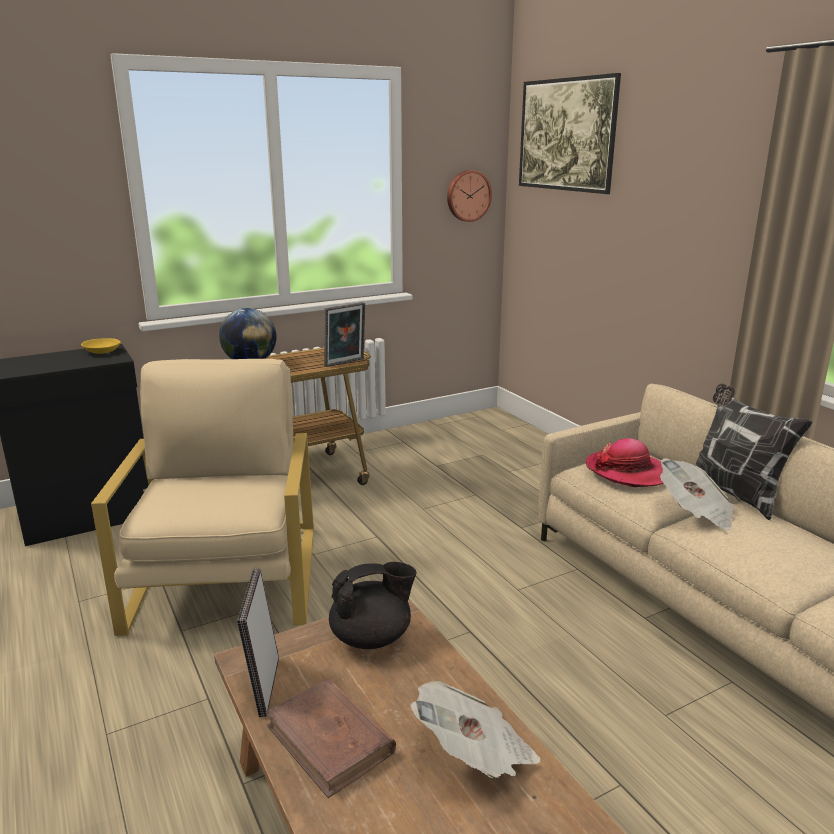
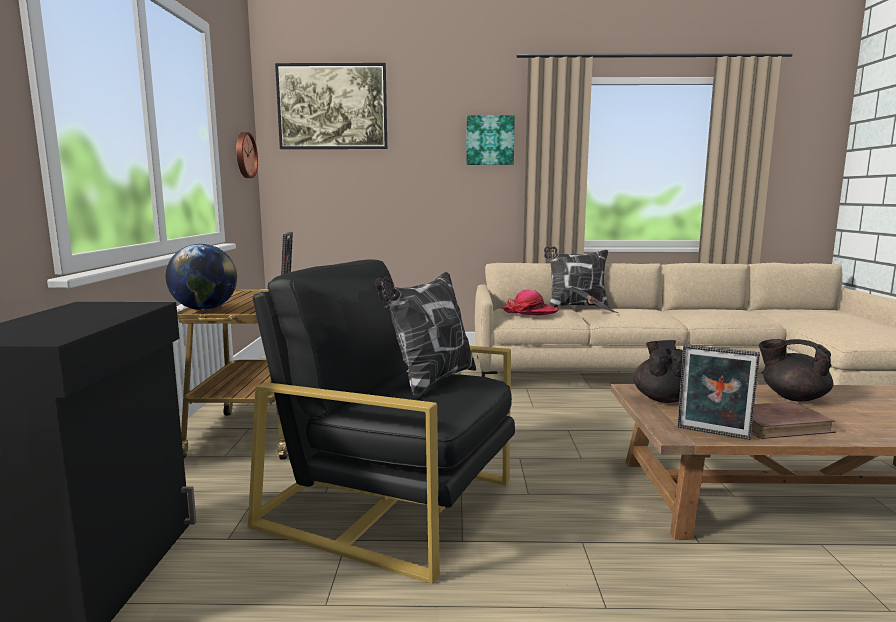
camera: 60 degrees left, 10 degrees down
(103, 351) = (91, 306): yellow bowl -> none
(225, 578) = (391, 503): beige armchair -> black armchair
(228, 490) = (430, 381): none -> pillow
(475, 755) = (793, 397): newspaper -> black teapot
(728, 191) = (490, 140): none -> picture

